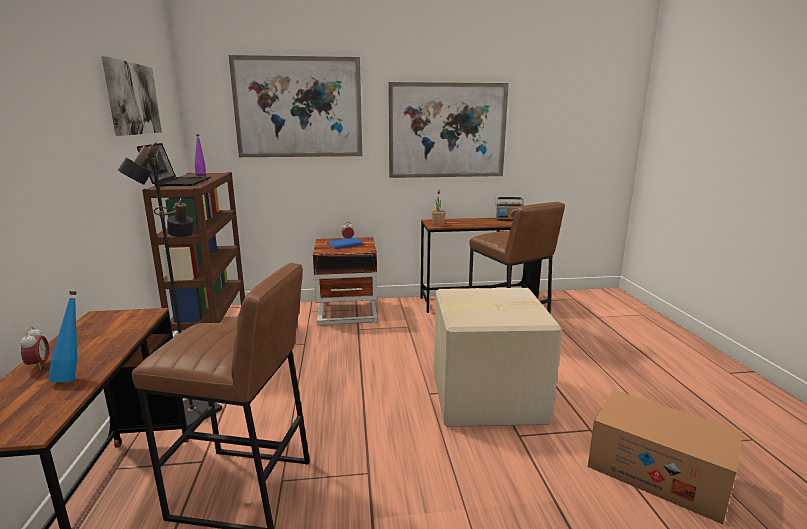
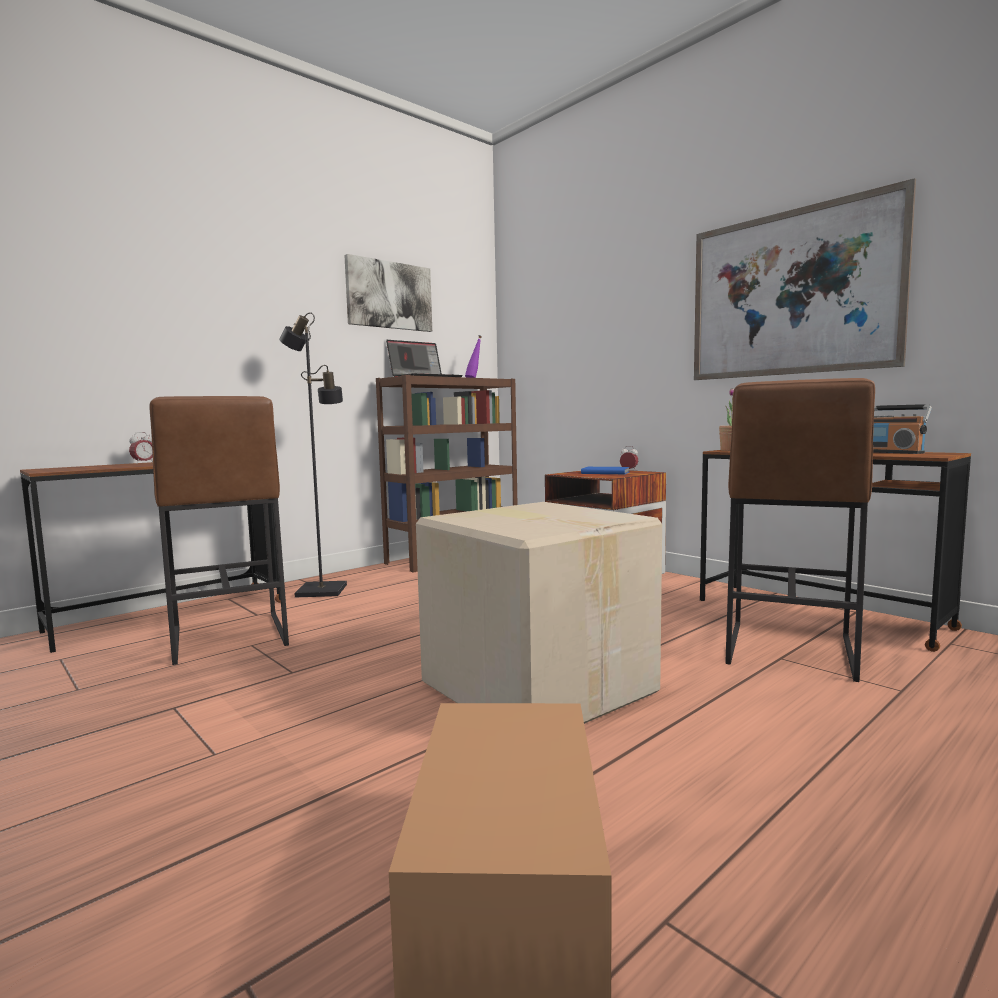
camera: 55 degrees right, 10 degrees down
(73, 377) = (127, 466): blue bottle -> none
(298, 107) = (592, 295): picture -> none

